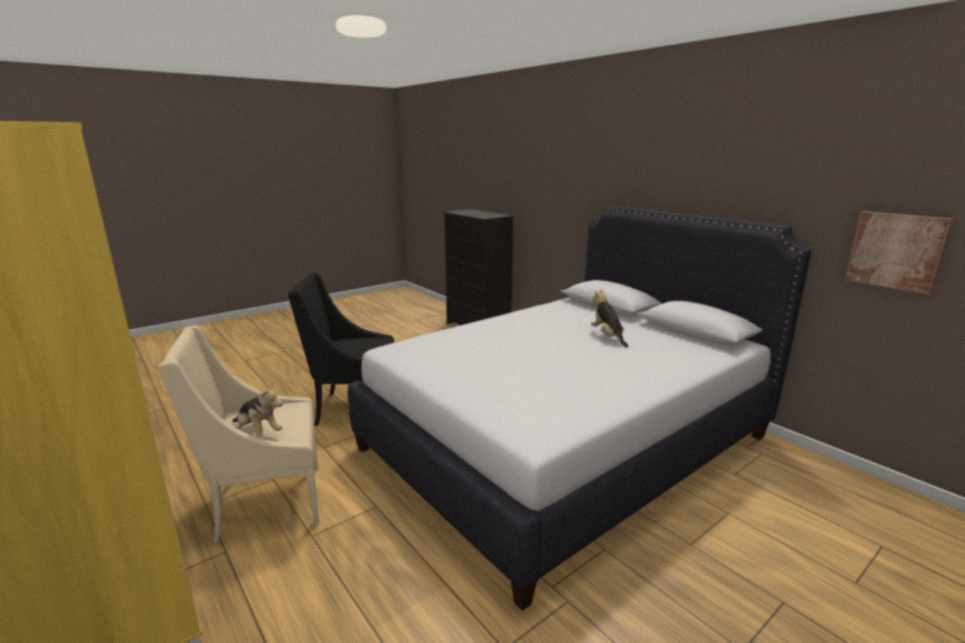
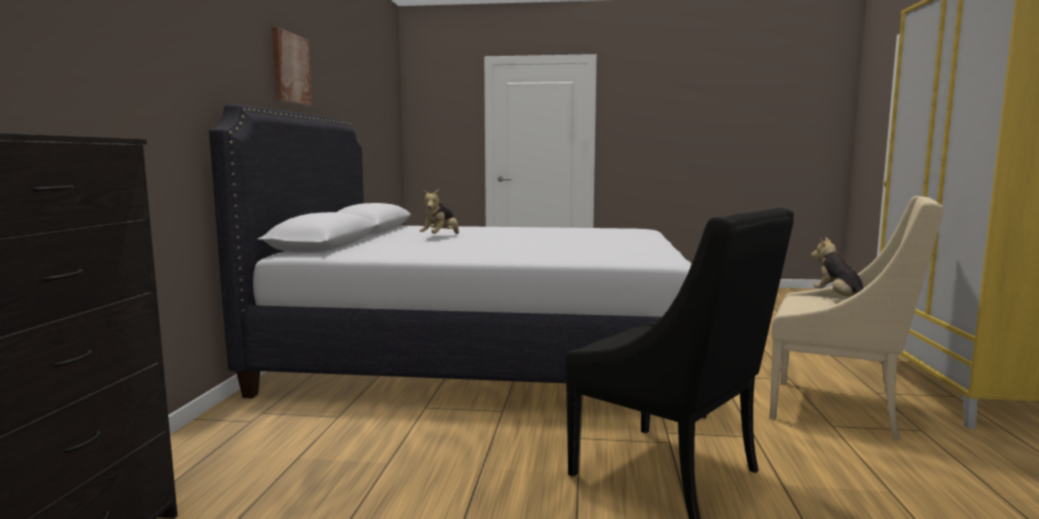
camera: 135 degrees left, 10 degrees down
(896, 251) = (363, 134): picture -> picture (290, 68)

